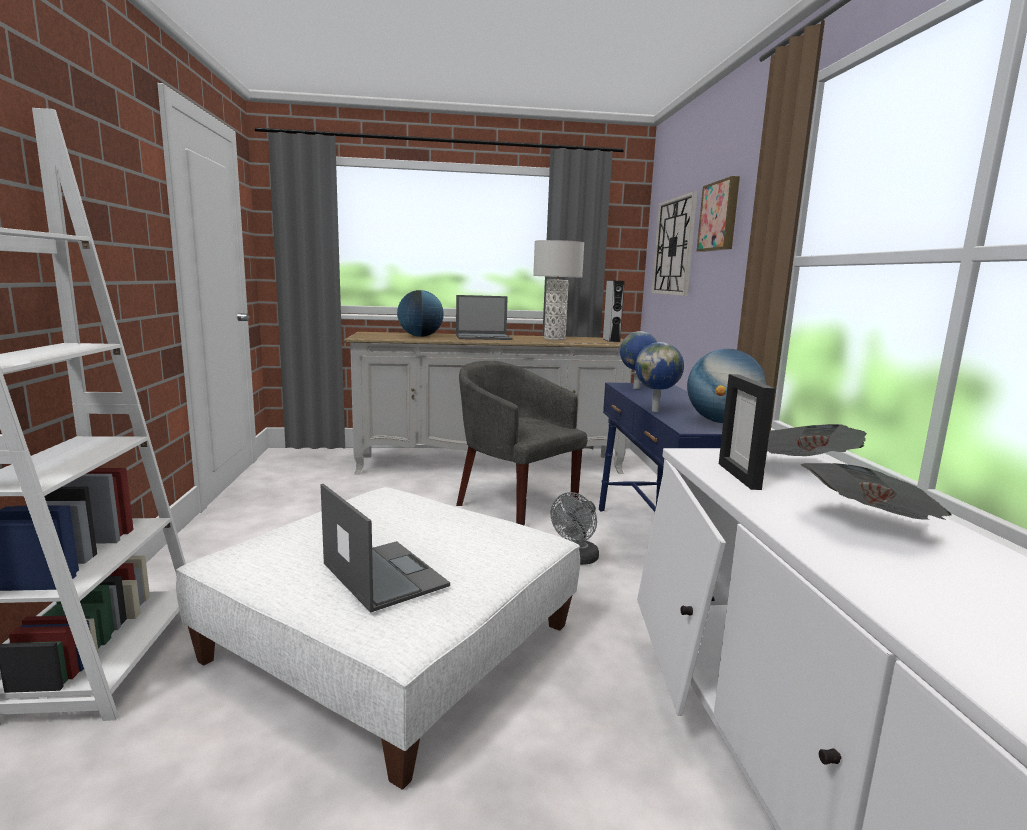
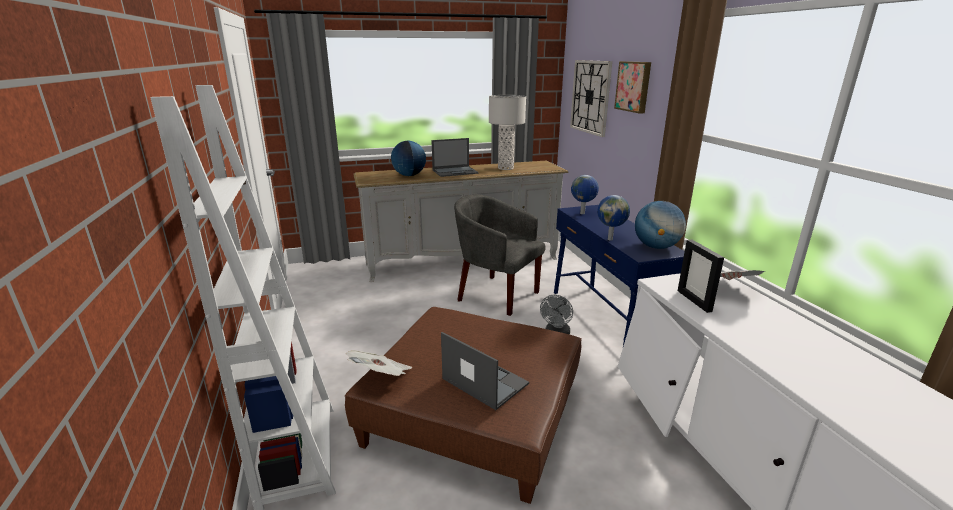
camera: 10 degrees left, 10 degrees up
(392, 643) = (473, 414): white ottoman -> brown ottoman
(611, 340) = (545, 166): grey speaker -> none
(870, 527) = (779, 335): newspaper -> newspaper (381, 376)

